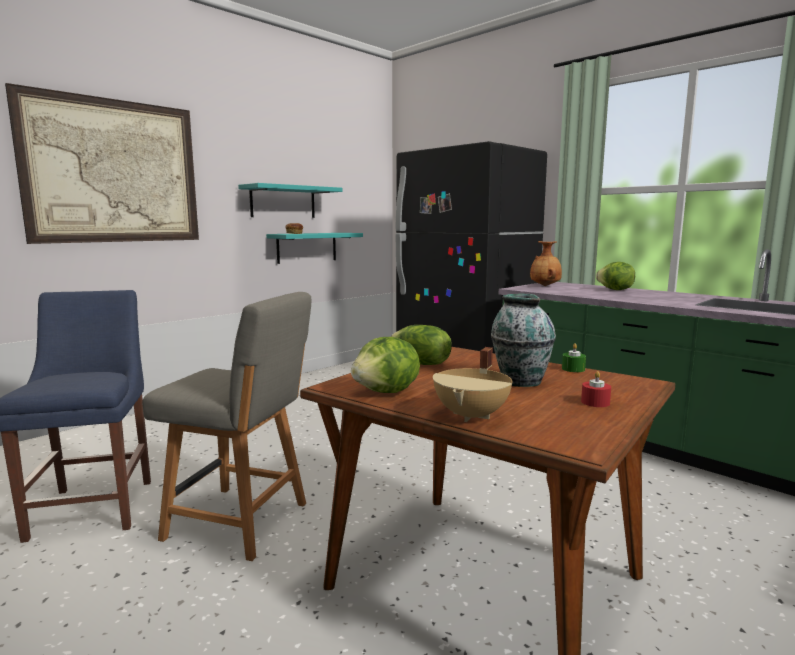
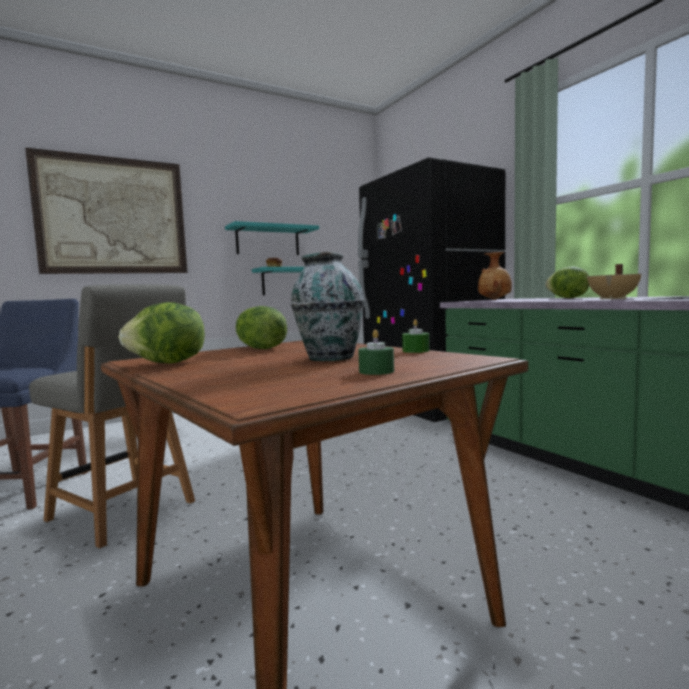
camera: 15 degrees right, 5 degrees down
(473, 416) = (203, 378): beige cooking pot -> beige cooking pot (614, 299)
(595, 402) = (376, 371): red candle -> green candle

